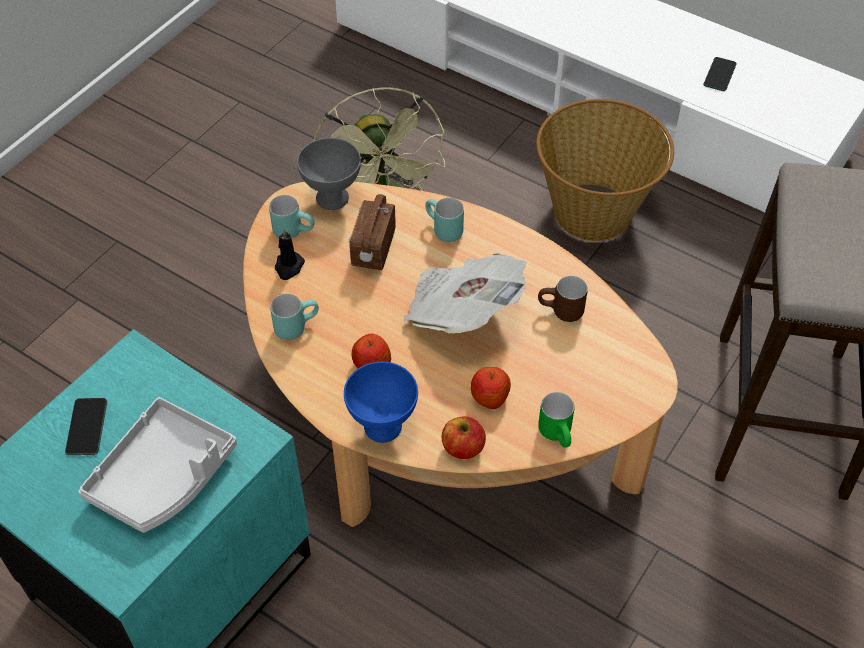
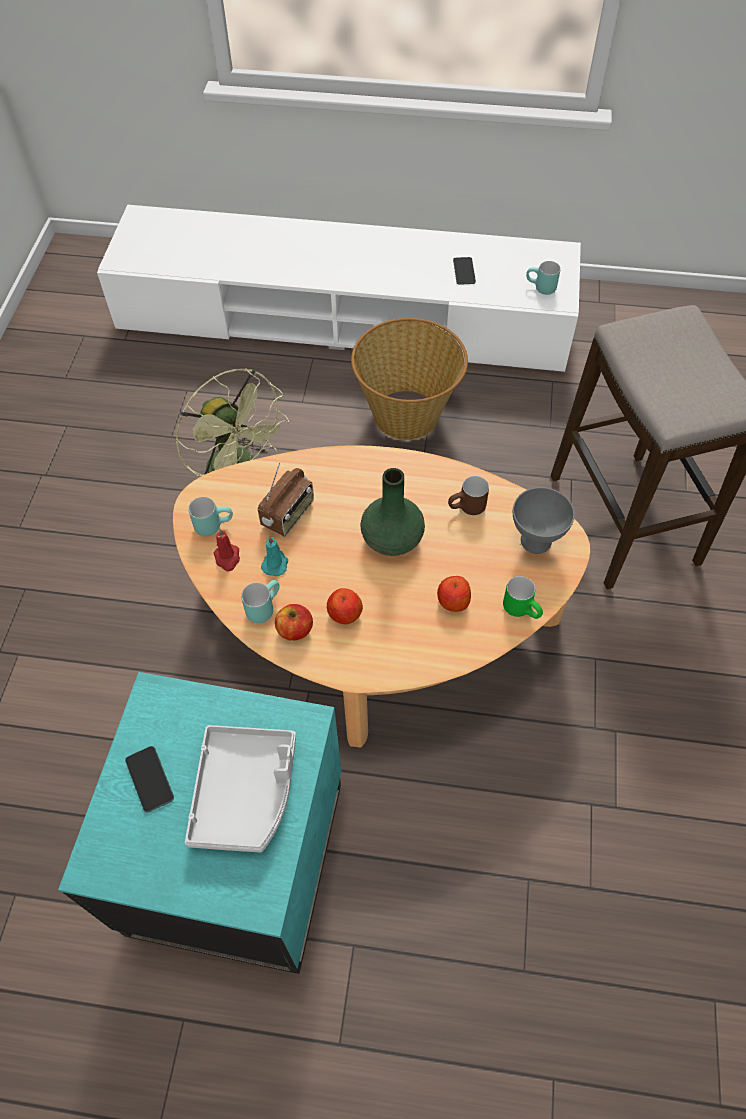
camera: 25 degrees left, 5 degrees up
(289, 267) = (227, 558): black candle -> red candle
(331, 198) = (229, 485): grey bowl -> grey bowl (535, 542)
(332, 290) = (275, 563): none -> turquoise candle
(372, 249) = (288, 515): radio -> radio turned 135 degrees counterclockwise
(381, 427) = (383, 663): blue bowl -> none
(442, 230) = (336, 477): turquoise mug -> turquoise mug (540, 289)
(462, 311) = (391, 539): newspaper -> green vase
(463, 447) = (457, 652): apple -> apple (295, 629)

